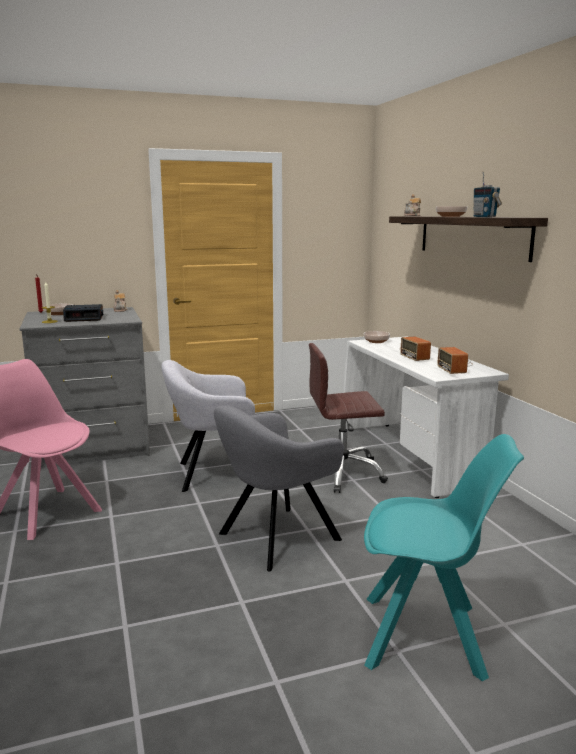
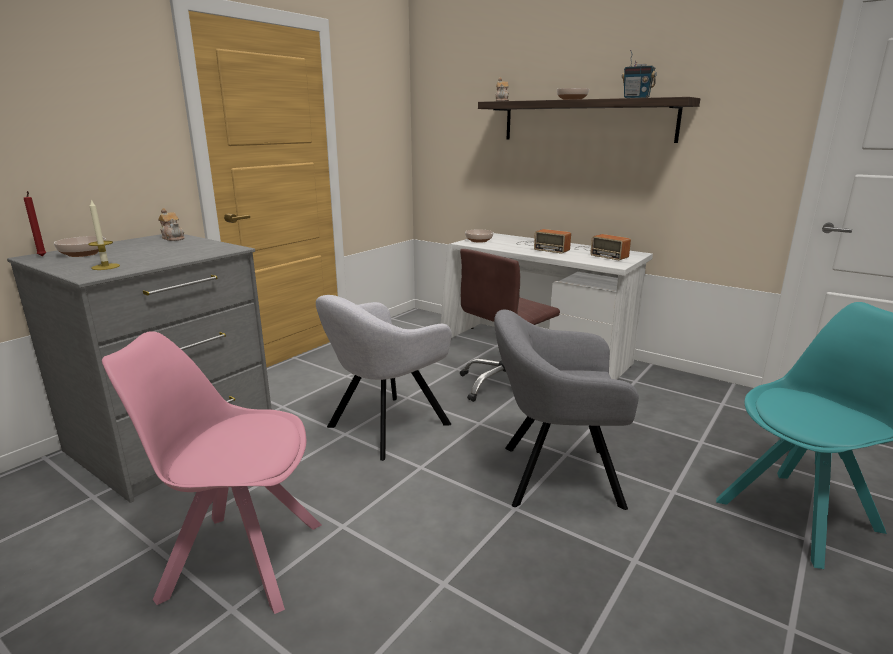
camera: 35 degrees left, 5 degrees up
(84, 318) = (150, 254): alarm clock -> none
(275, 538) = (554, 475): grey armchair -> grey armchair turned 75 degrees clockwise

